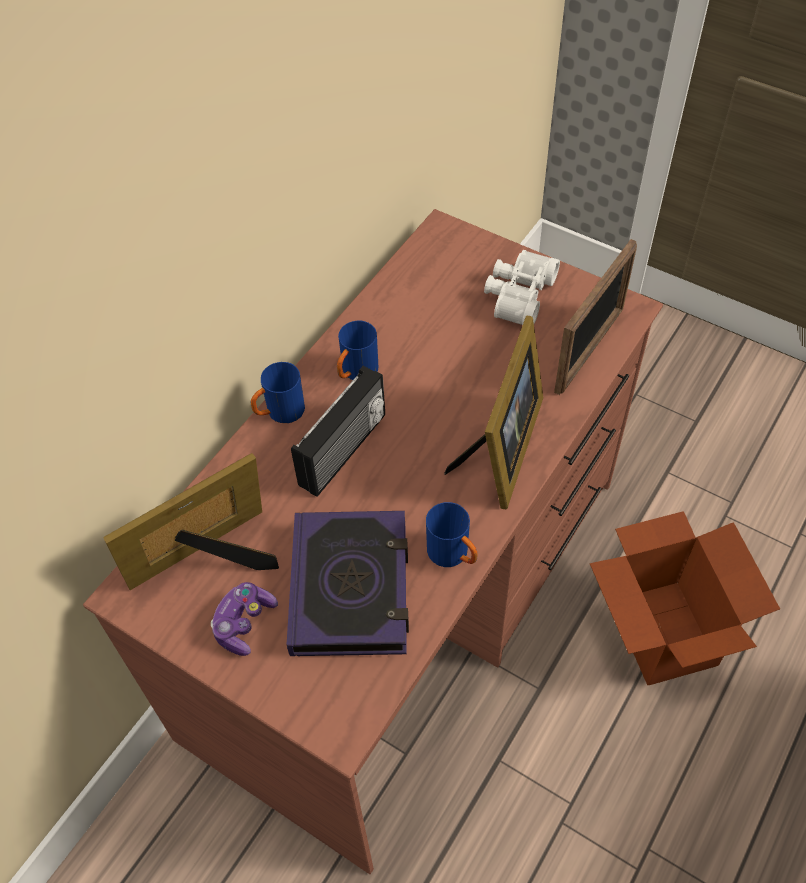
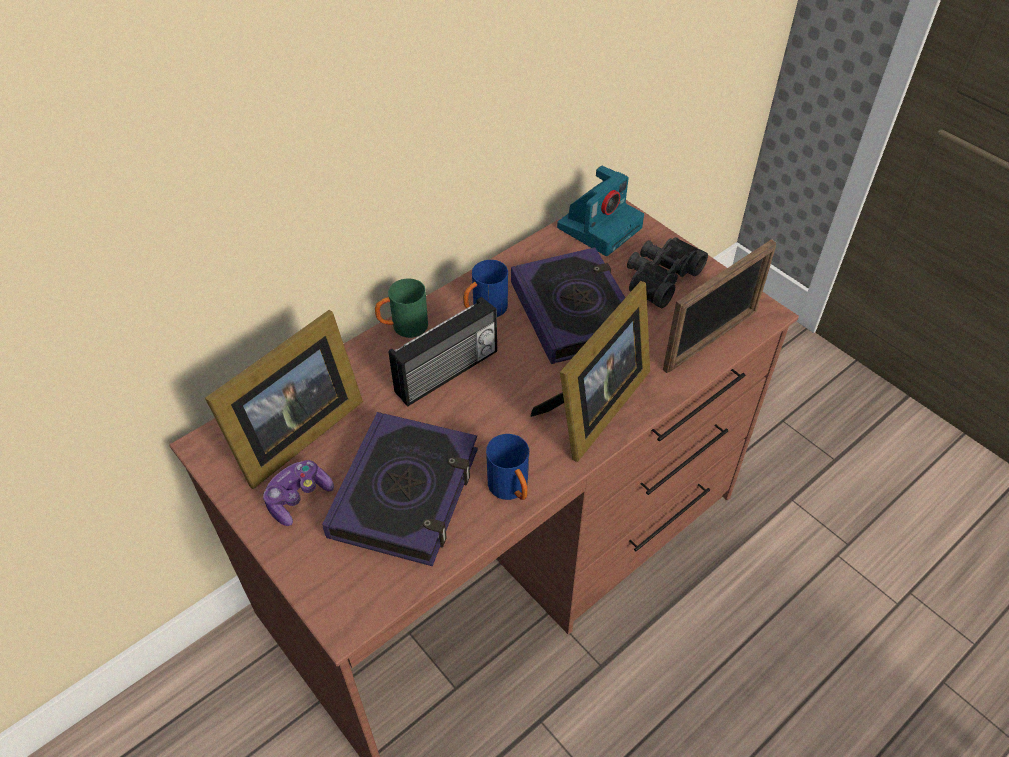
camera: 15 degrees right, 5 degrees down
(210, 559) = (292, 435): picture frame -> picture frame turned 150 degrees clockwise
(279, 413) = (403, 327): blue mug -> green mug
(439, 253) = (600, 226): none -> camera
(446, 352) = (574, 311): none -> book
(517, 295) = (659, 277): white binoculars -> black binoculars
(662, 632) = (739, 648): cardboard box -> none

